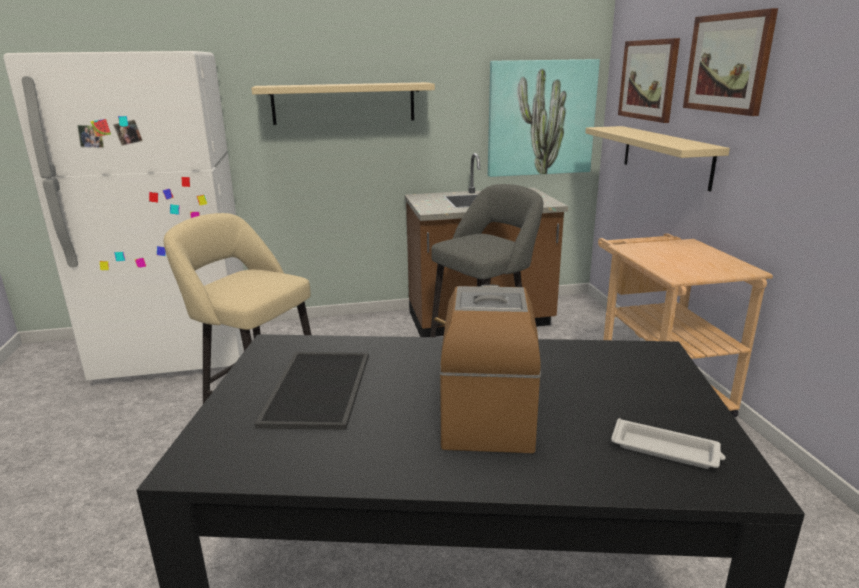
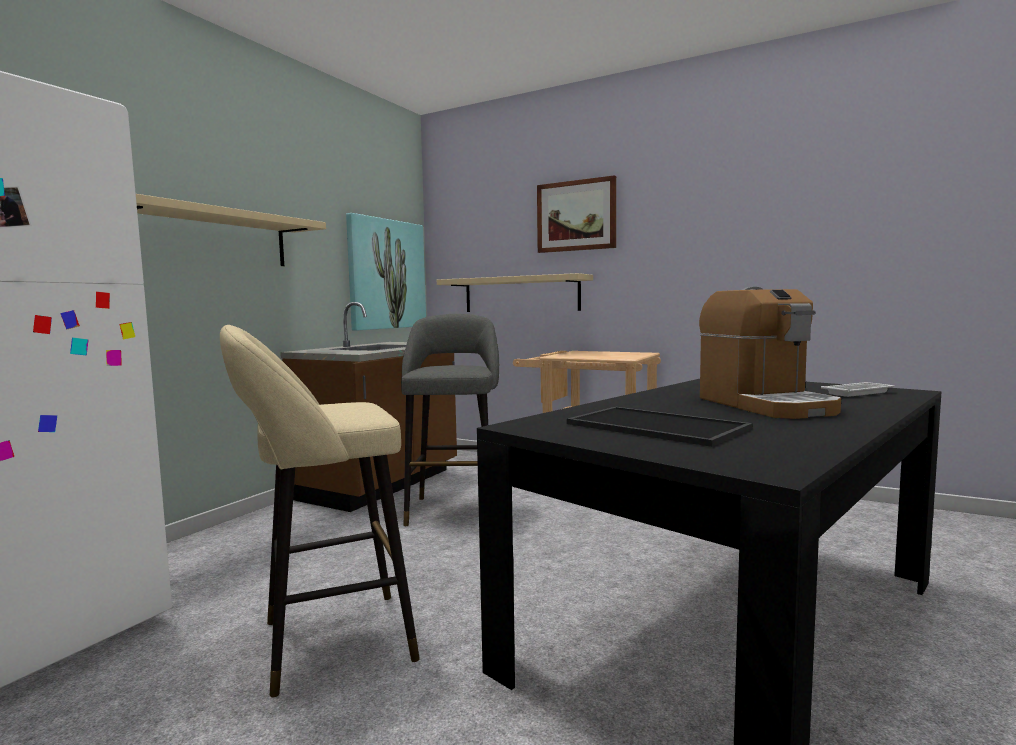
camera: 50 degrees left, 15 degrees down
(486, 411) = (765, 405): coffee machine -> coffee machine turned 150 degrees counterclockwise
(648, 80) = (485, 238): picture -> none

